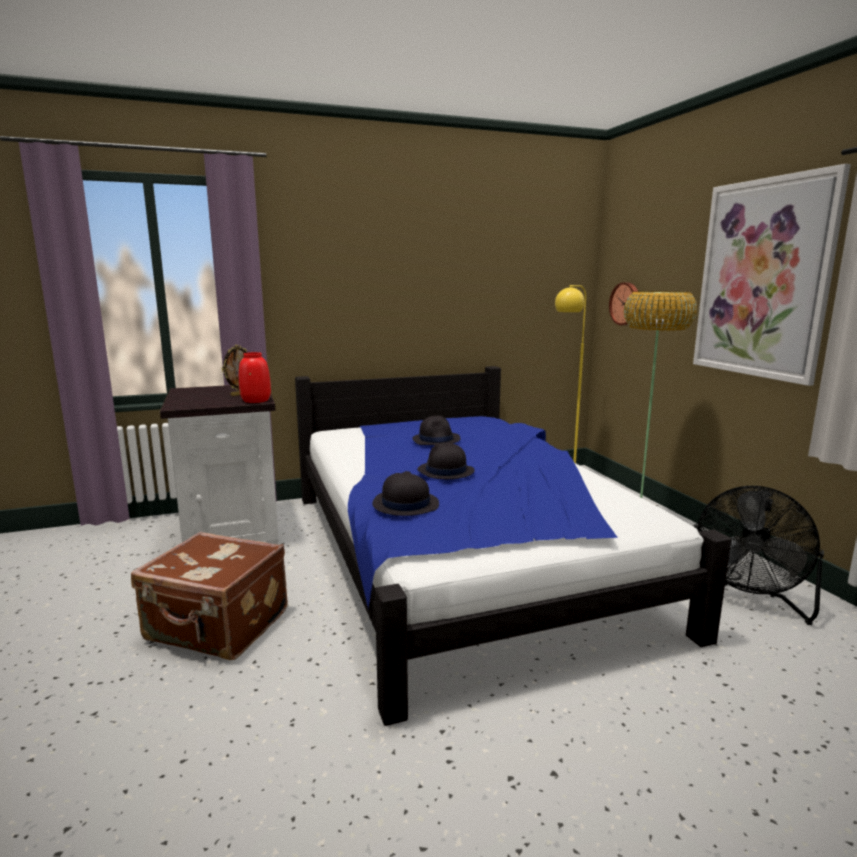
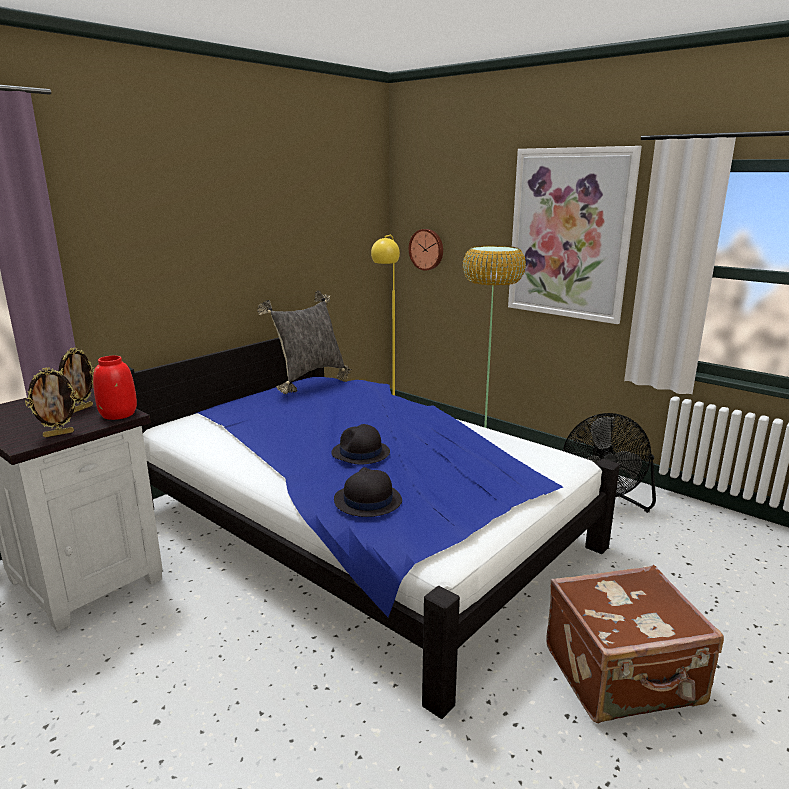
camera: 30 degrees left, 5 degrees up
(204, 405) = (59, 434): none -> picture frame
(217, 627) = (181, 693): brown suitcase -> brown suitcase (623, 677)
(436, 439) = (307, 416): black hat -> none
(469, 420) = (308, 385): none -> pillow

